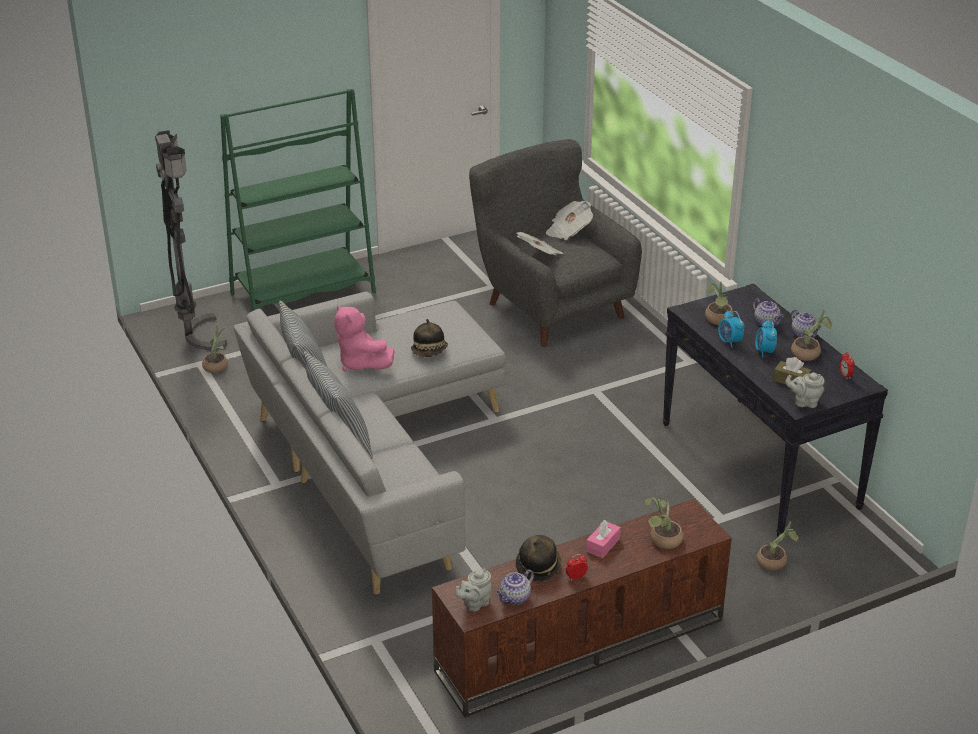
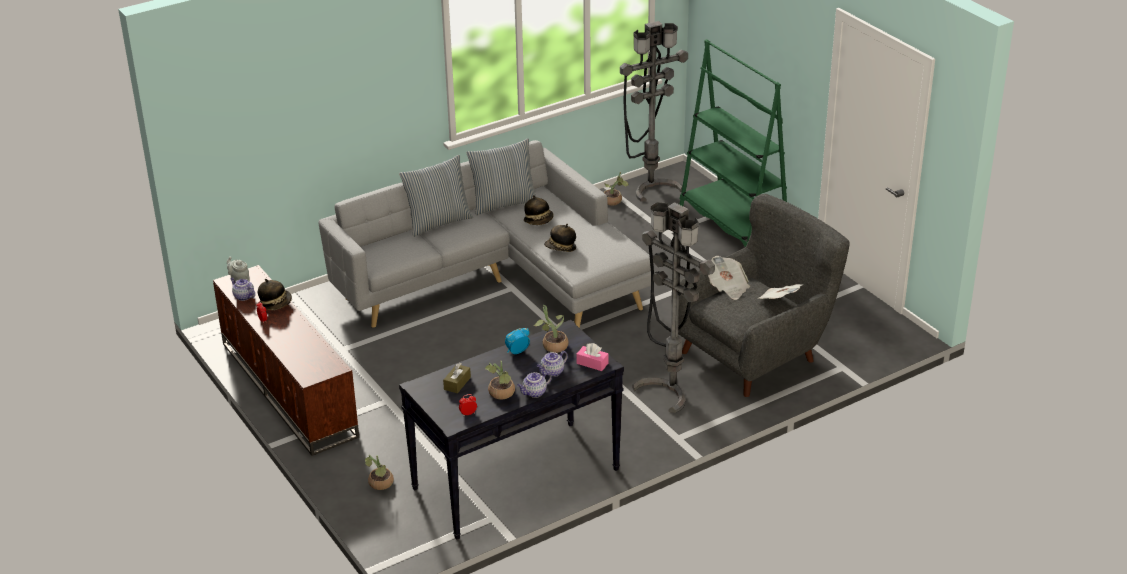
camera: 85 degrees right, 0 degrees up
(361, 363) = (539, 220): pink plush toy -> hat
(603, 545) = (297, 330): pink tissue box -> pink tissue box (592, 363)
(607, 359) = (669, 389): none -> grey floor lamp
(662, 541) = (300, 356): potted plant -> none
(764, 351) = (503, 370): alarm clock -> none
(804, 402) = (424, 389): grey teapot -> none

